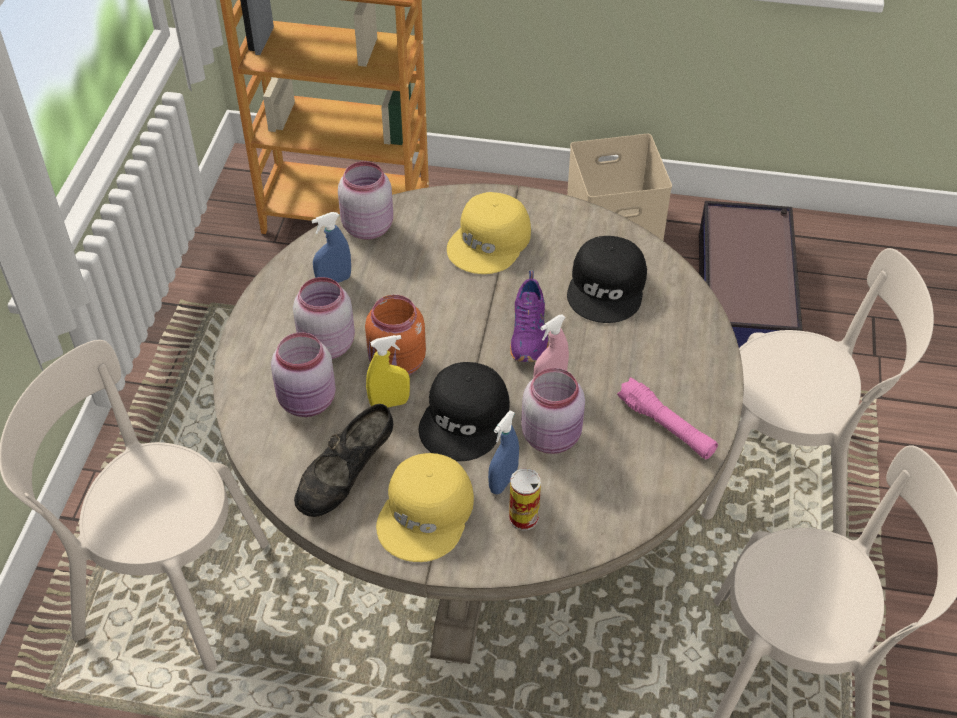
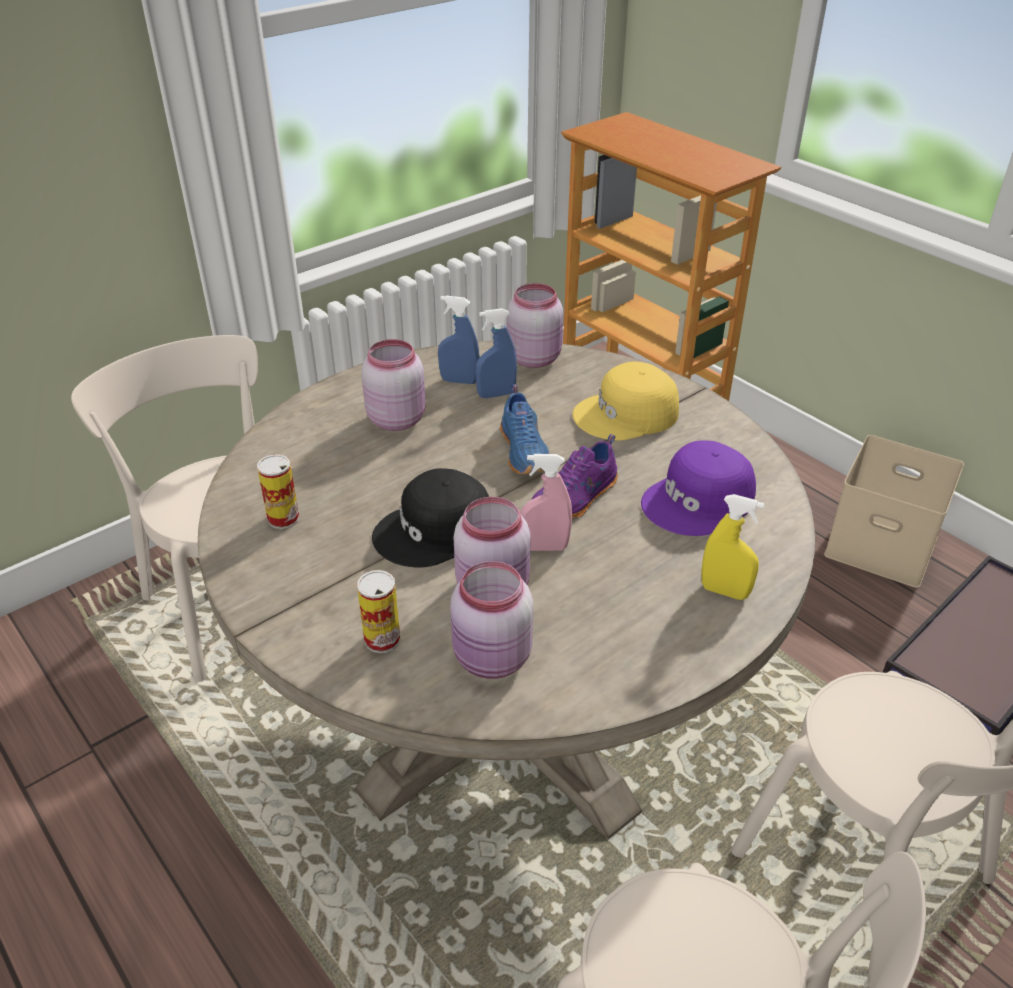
camera: 40 degrees right, 10 degrees down
(308, 402) = (330, 450): pink jar -> pink jar (492, 659)
(346, 479) = (283, 518): black shoe -> can
(389, 403) = (389, 485): yellow spray bottle -> yellow spray bottle (724, 591)
(397, 364) = (432, 461): orange jar -> none
(427, 514) = (308, 583): yellow cap -> none
(453, 315) = (525, 451): none -> blue shoe
(503, 481) = (403, 598): blue spray bottle -> blue spray bottle (496, 394)
(608, 287) = (699, 501): black cap -> purple cap
(666, 427) = (617, 649): pink flashlight -> none

